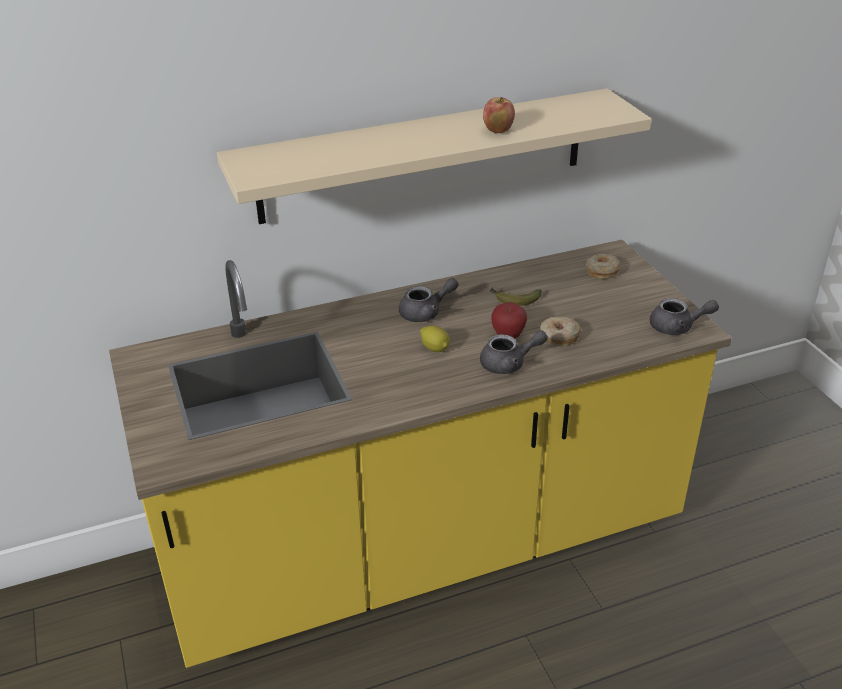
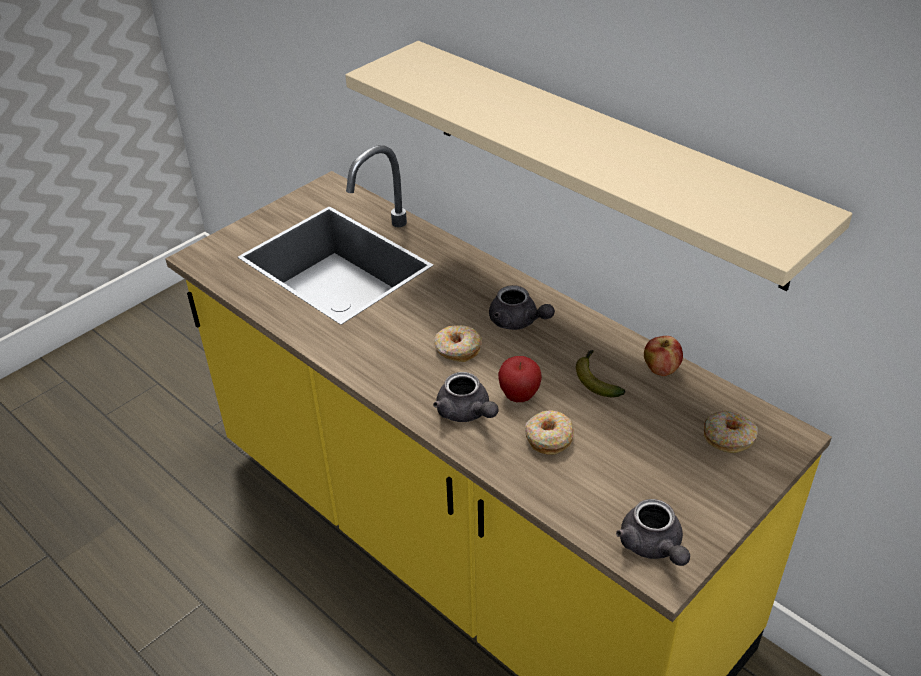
camera: 65 degrees right, 5 degrees up
(435, 348) = (457, 349): lemon -> donut
(497, 131) = (615, 166): apple -> apple (661, 369)

